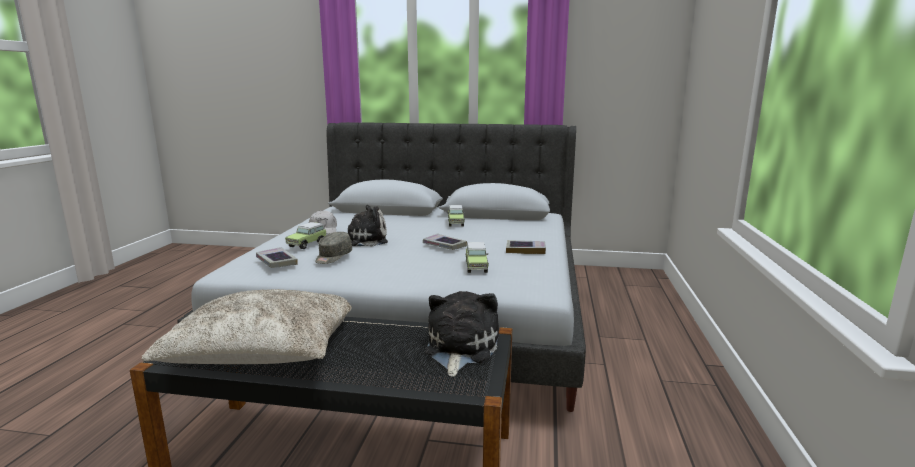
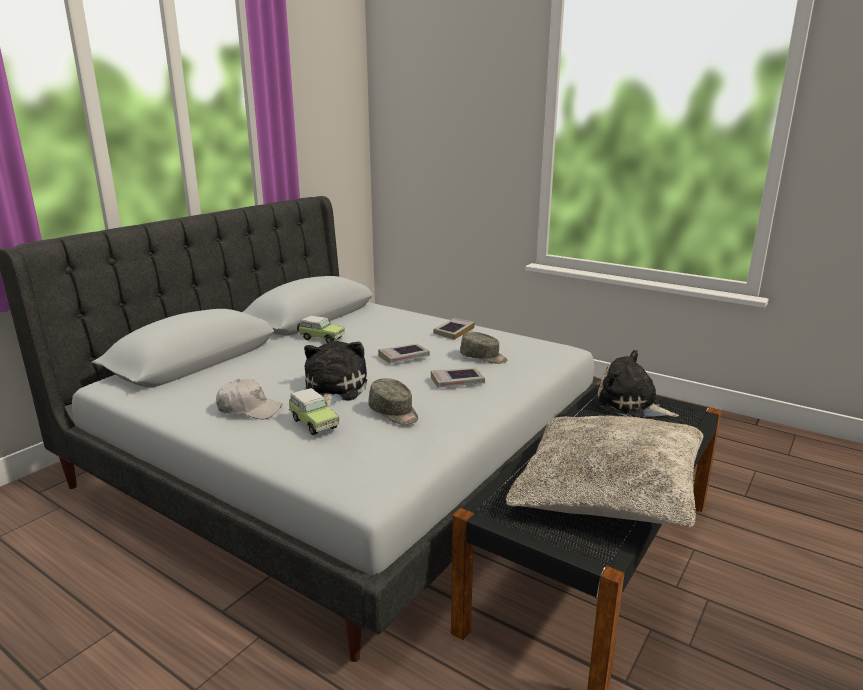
camera: 65 degrees left, 5 degrees up
(276, 262) = (377, 448): book -> book (457, 382)
(476, 267) = (483, 357): toy car -> grey cap

